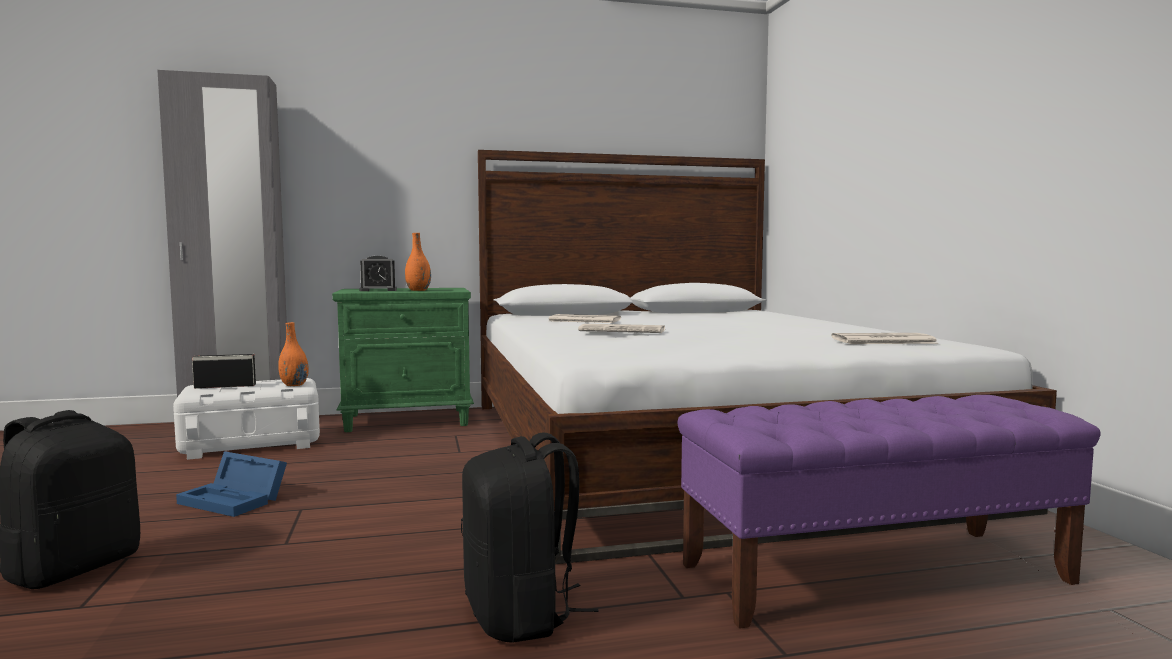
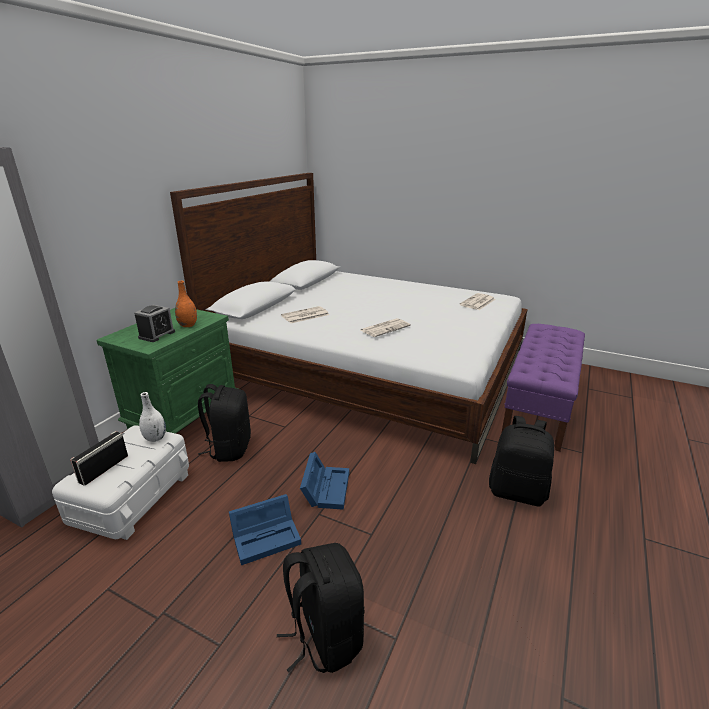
camera: 50 degrees left, 20 degrees up
(294, 385) = (155, 438): orange vase -> white vase
(359, 499) = (326, 487): none -> blue storage box
(379, 446) = (229, 448): none -> black backpack

